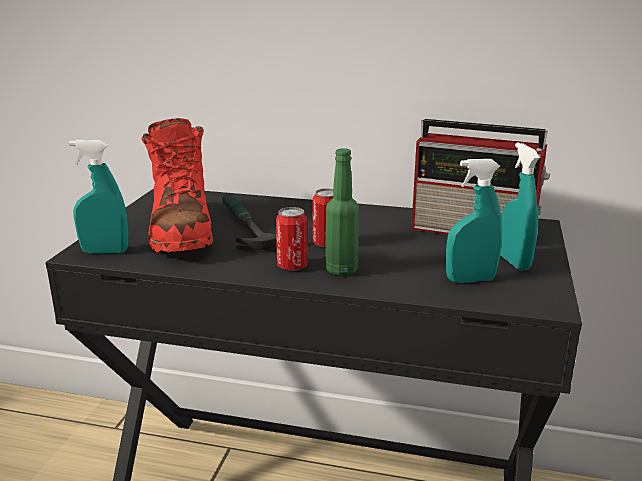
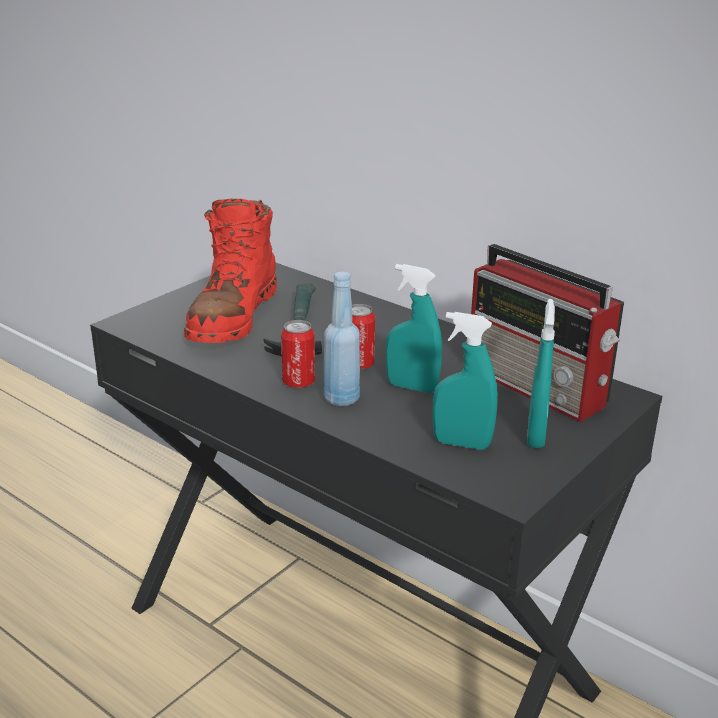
camera: 25 degrees right, 5 degrees up
(105, 252) = (146, 325): turquoise spray bottle -> turquoise spray bottle (412, 387)
(341, 270) = (341, 398): green bottle -> blue bottle

